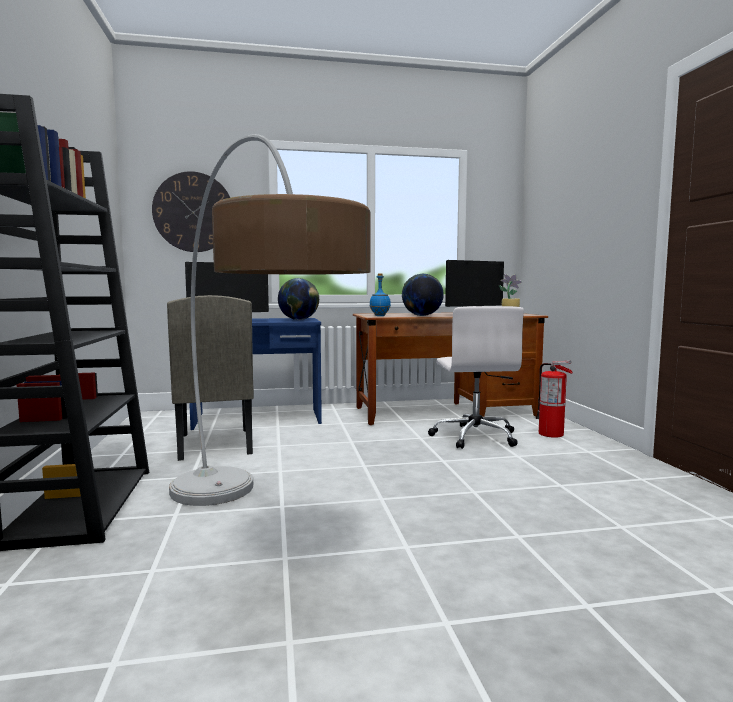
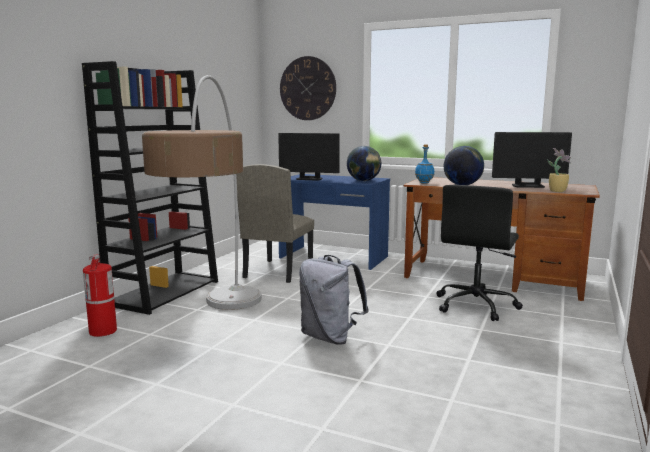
camera: 35 degrees right, 5 degrees up
(406, 501) = (330, 337): none -> grey backpack
(475, 437) = (476, 305): white office chair -> black office chair
(551, 434) = (558, 319): fire extinguisher -> fire extinguisher (103, 331)

